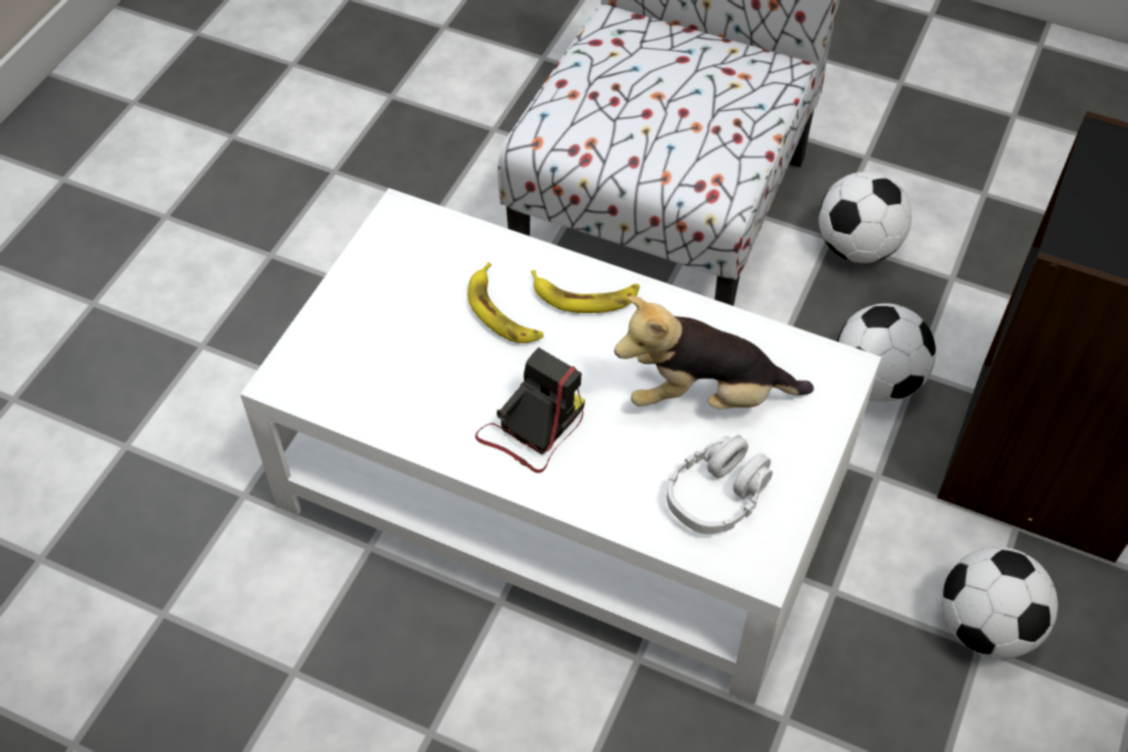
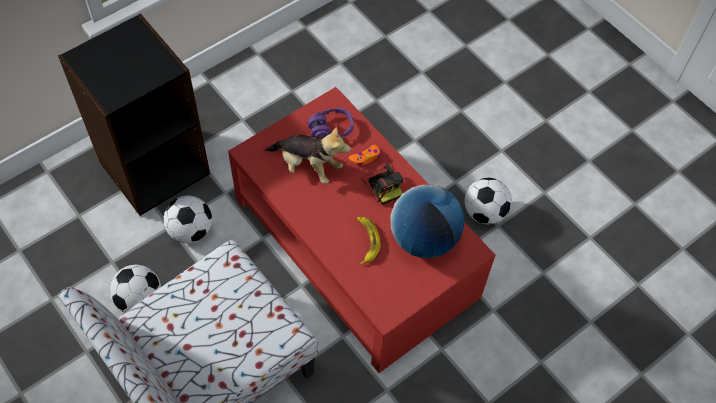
camera: 155 degrees left, 5 degrees up
(396, 361) = (423, 238): none -> globe
(533, 428) = (383, 184): camera -> camera turned 90 degrees counterclockwise
(563, 489) = (355, 247): white coffee table -> red coffee table
(585, 296) = (327, 232): banana -> none
(603, 467) = (365, 157): none -> orange game controller
(717, 495) = (330, 129): grey headphones -> purple headphones
(985, 627) = (234, 124): football -> football (484, 212)

